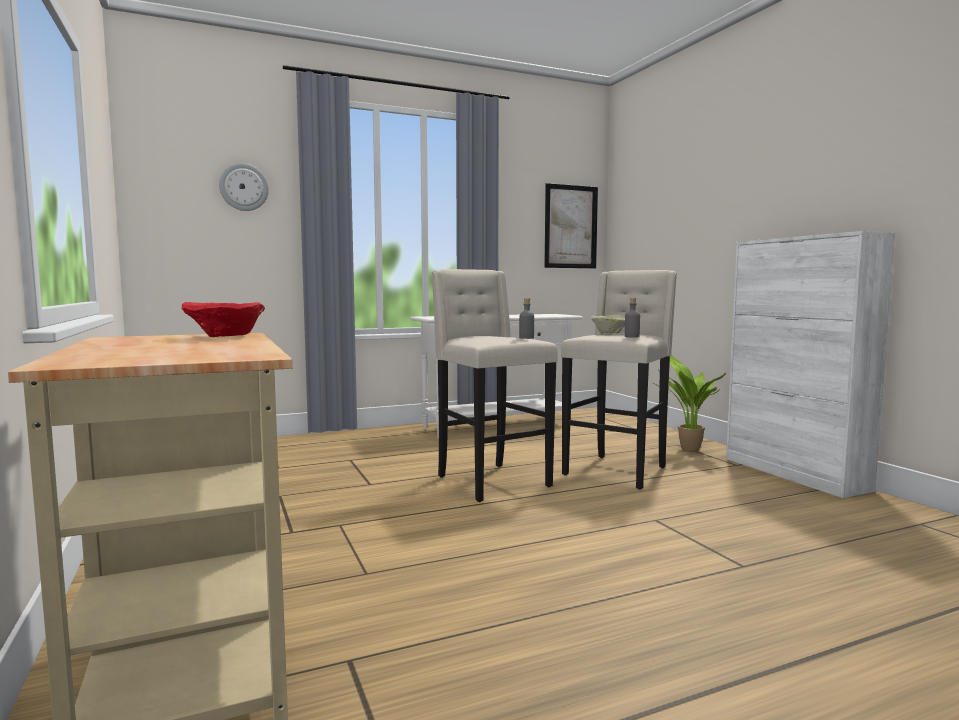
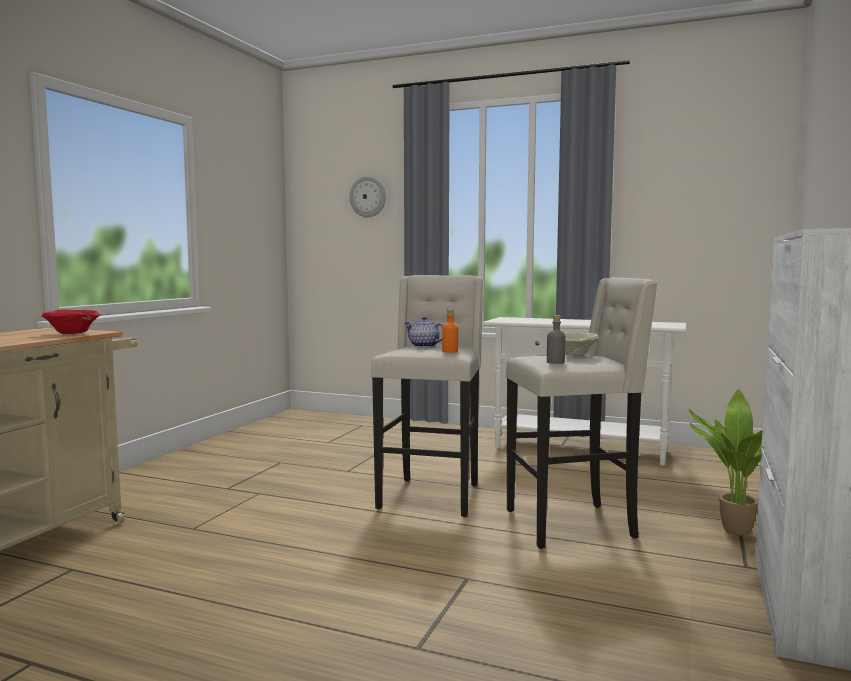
camera: 45 degrees right, 0 degrees up
(482, 337) = (423, 346): none -> teapot
(526, 338) = (450, 351): grey bottle -> orange bottle
(570, 227) = (730, 209): picture -> none

